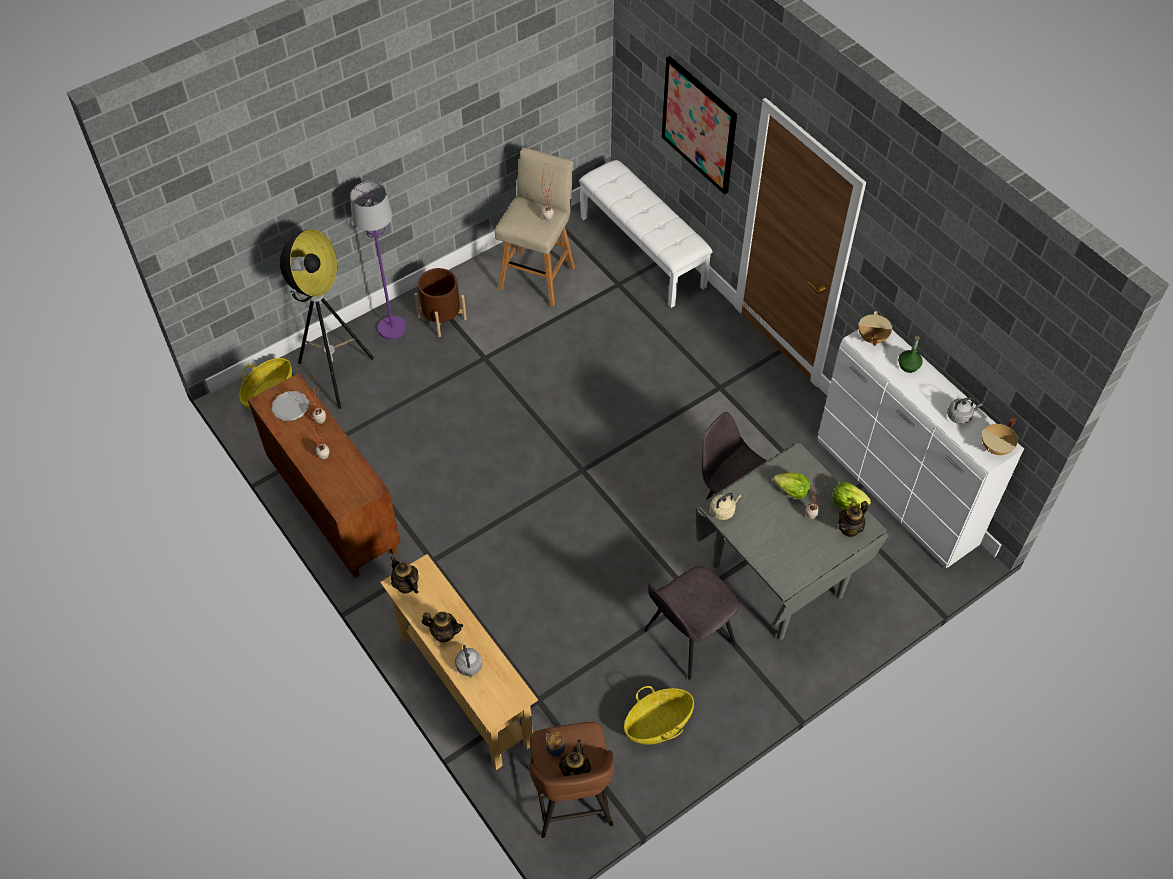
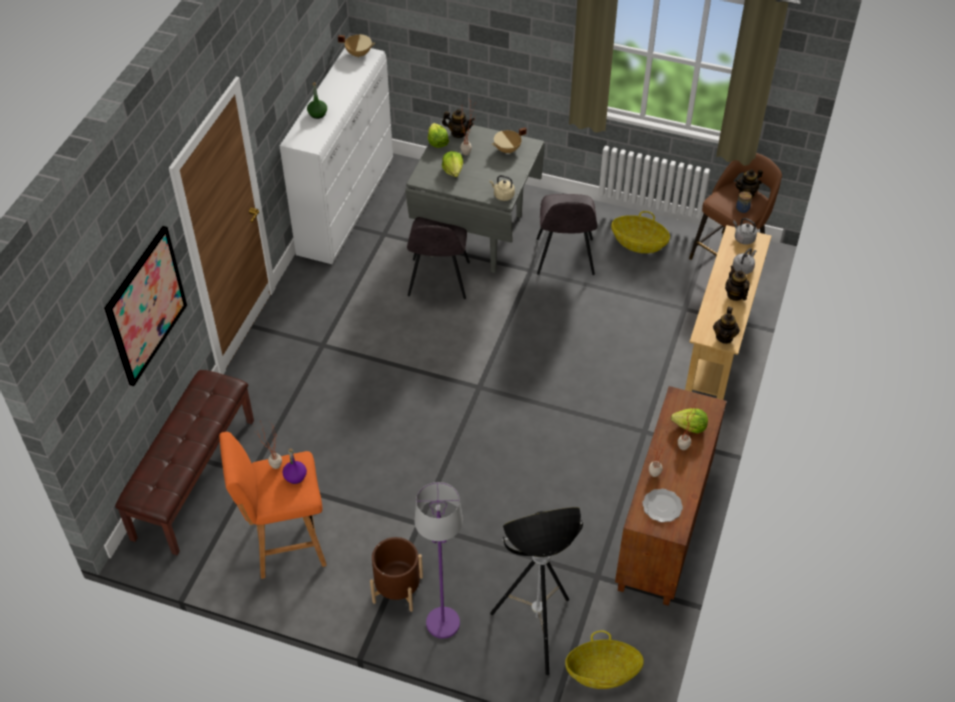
camera: 125 degrees left, 5 degrees down
(337, 475) = (690, 427): none -> lettuce
(529, 224) = (295, 476): none -> purple bottle
(538, 276) = (285, 543): beige stool -> orange stool
(643, 251) = (193, 477): white bench -> brown bench
(687, 639) = (565, 258): grey chair -> grey chair turned 75 degrees clockwise
(871, 338) = (305, 140): beige cooking pot -> beige cooking pot (507, 150)
(960, 416) = (344, 76): grey kettle -> grey kettle (743, 238)

